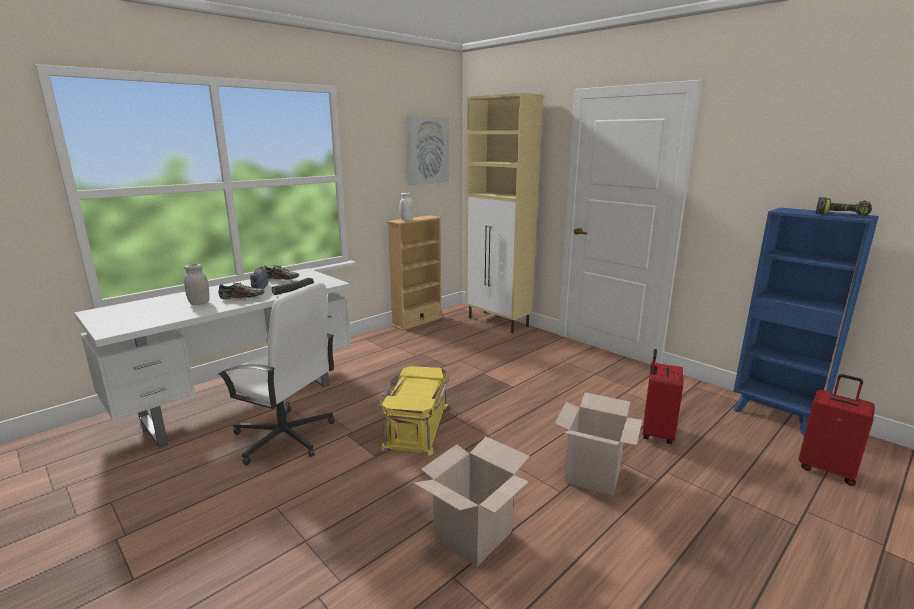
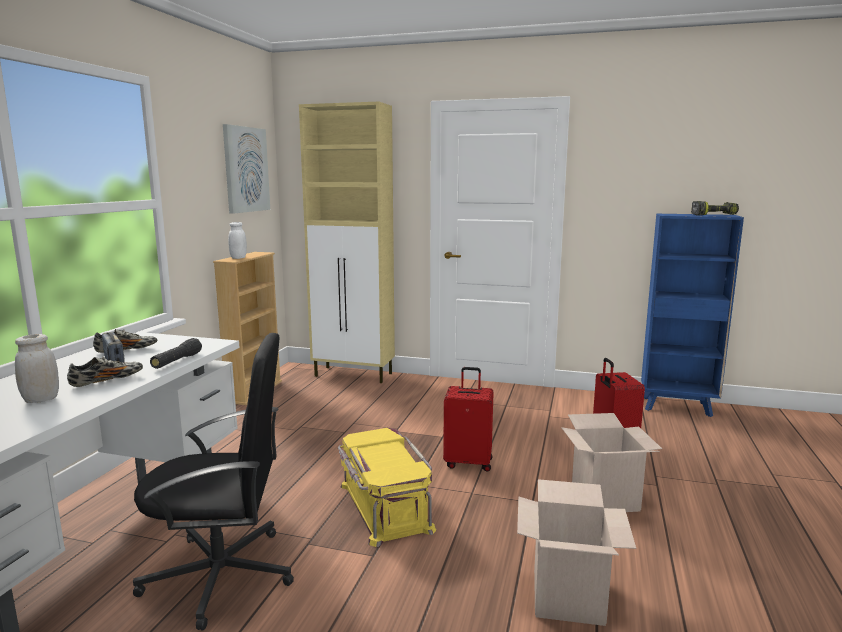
camera: 30 degrees left, 5 degrees down
(285, 437) = (222, 575): white office chair -> black office chair
(826, 469) = (750, 438): red suitcase -> red suitcase (468, 462)

